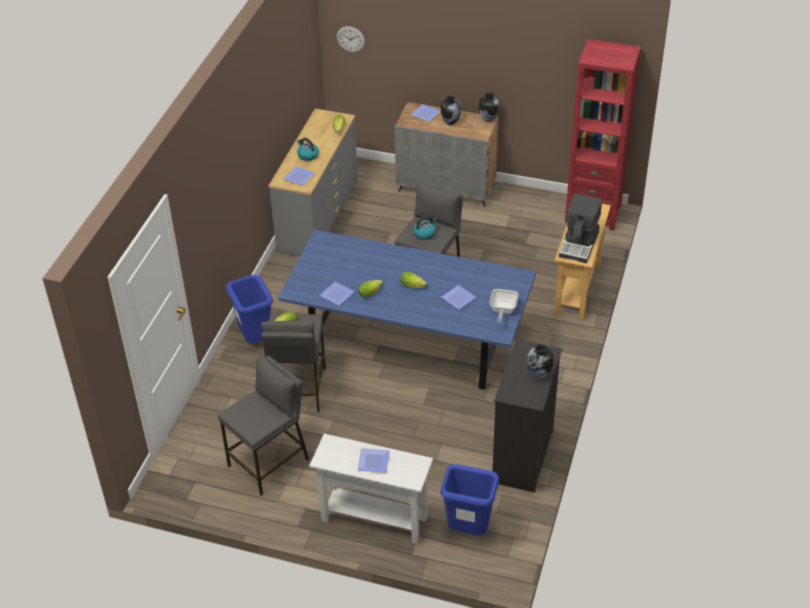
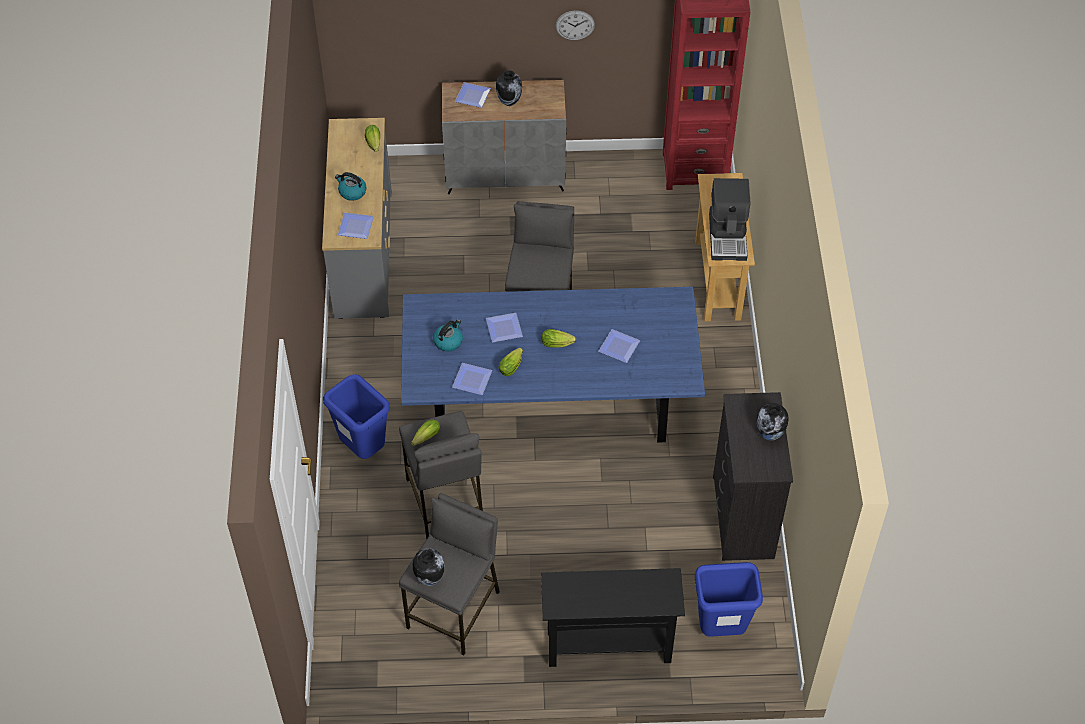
camera: 20 degrees left, 10 degrees up
(350, 39) = (360, 22): wall clock -> wall clock (575, 25)
(372, 462) = (614, 594): plate -> plate (503, 330)
(374, 519) = (608, 646): white console table -> black console table
(424, 233) = (538, 265): kettle -> kettle (448, 341)
(488, 119) = (553, 86): vase -> vase (429, 578)
(502, 311) = (677, 351): frying pan -> none

